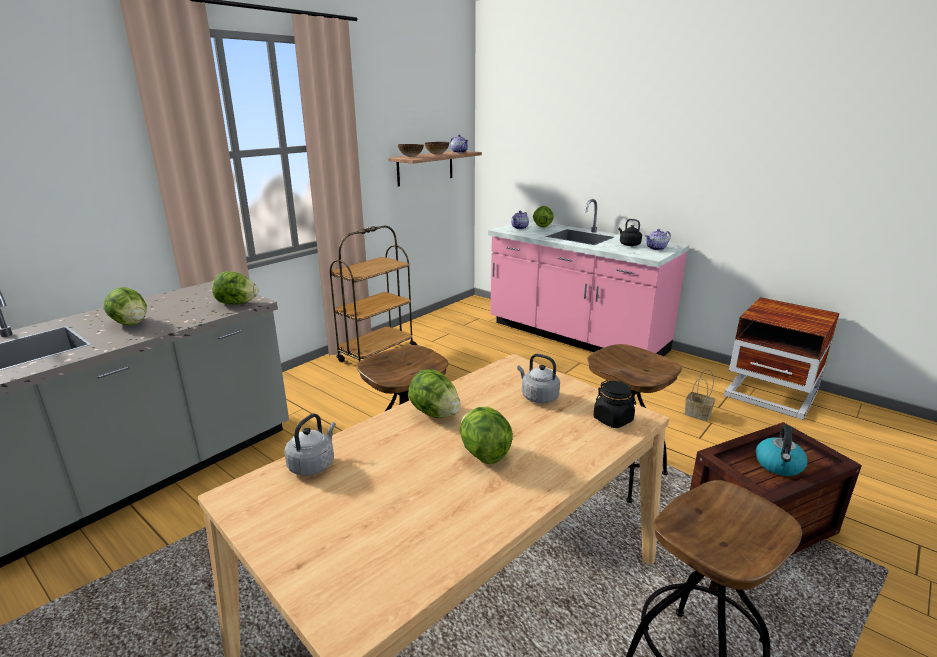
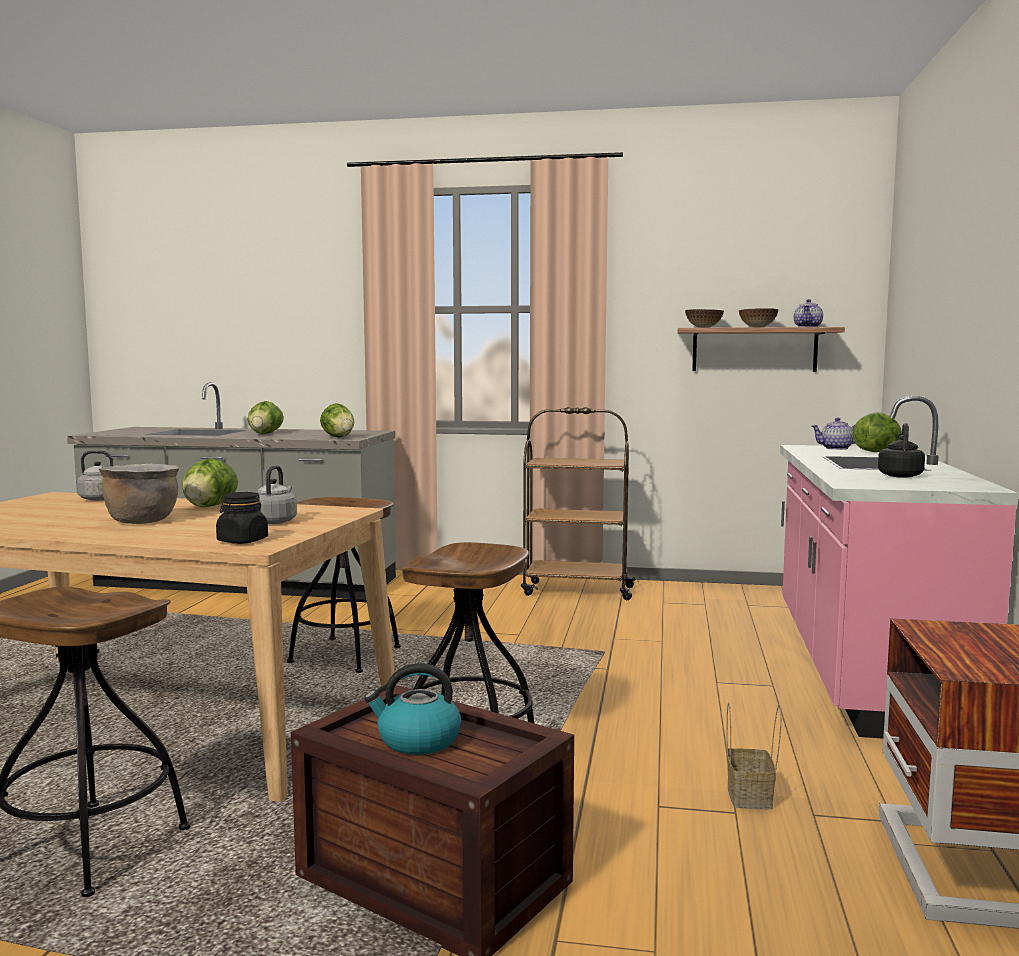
camera: 60 degrees right, 15 degrees down
(483, 453) = (142, 521): lettuce -> brown cooking pot
(656, 248) = (920, 484): teapot -> none

